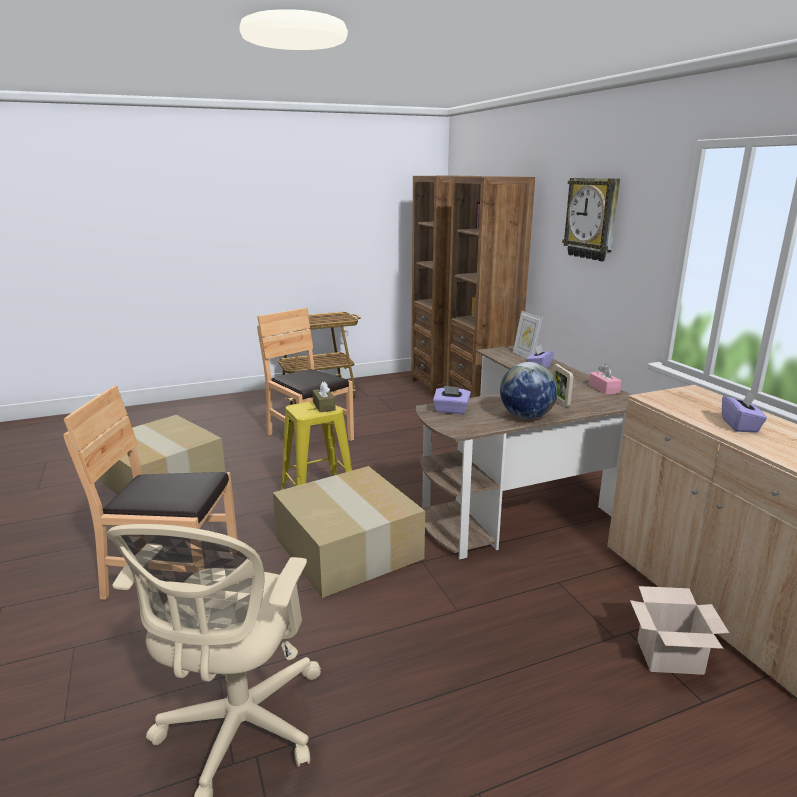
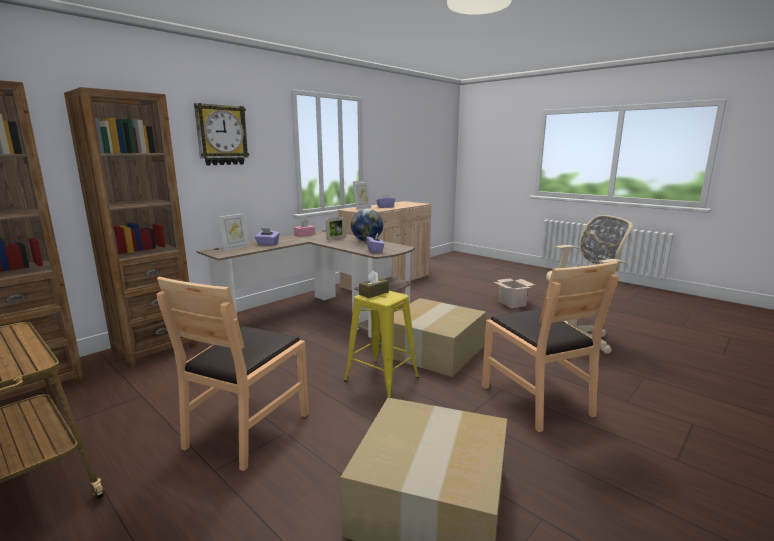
camera: 115 degrees left, 5 degrees down
(668, 657) = (429, 287): cardboard box -> cardboard box (512, 303)
(707, 402) = (362, 208): none -> picture frame

